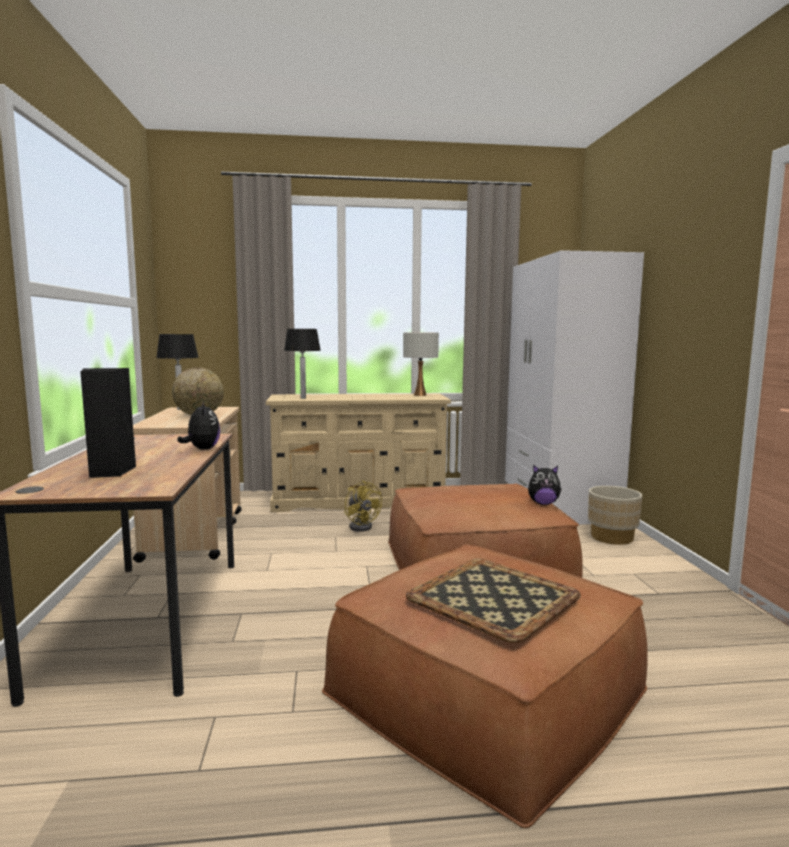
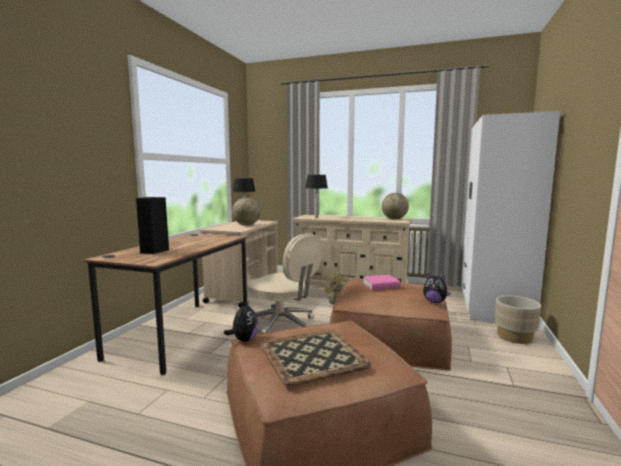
camera: 25 degrees right, 0 degrees up
(202, 449) = (215, 243): plush toy -> plush toy (244, 340)
(314, 577) = (282, 327): none -> beige office chair
(419, 395) = (394, 219): white table lamp -> globe
(457, 491) = (381, 285): none -> pink book

